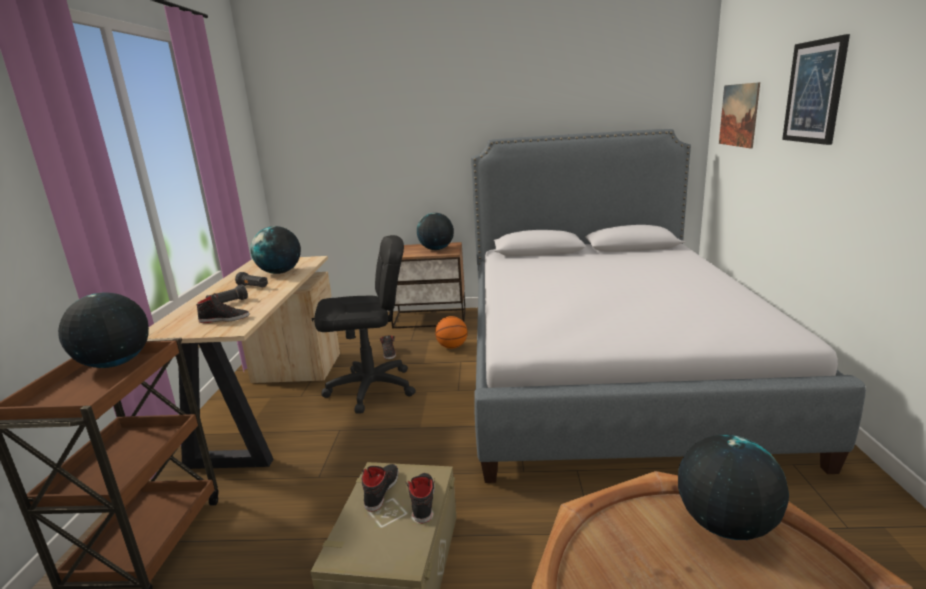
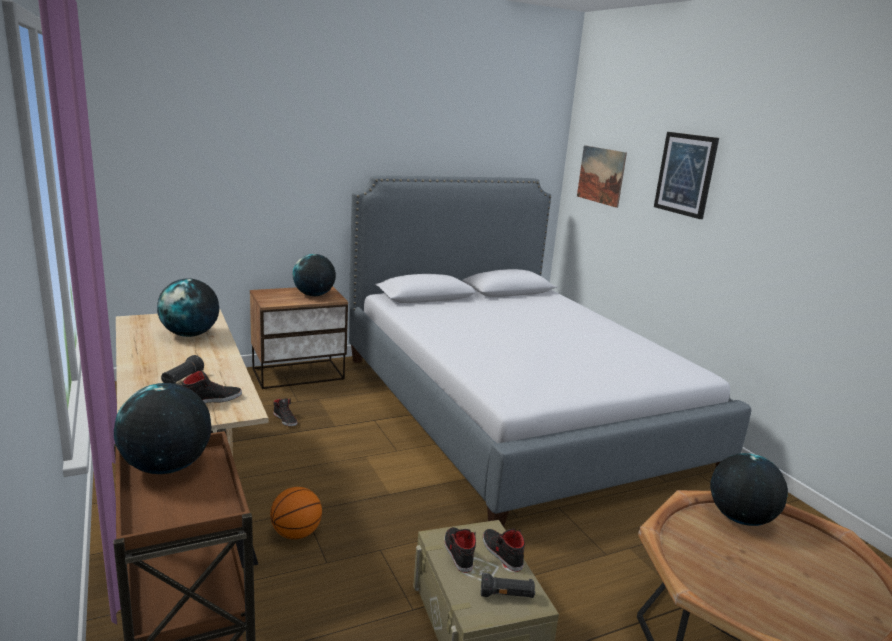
camera: 30 degrees left, 0 degrees up
(253, 287) = (183, 356): black flashlight -> black flashlight (506, 595)
(371, 389) = (300, 461): black office chair -> none
(452, 347) = (352, 404): basketball -> basketball (296, 533)

